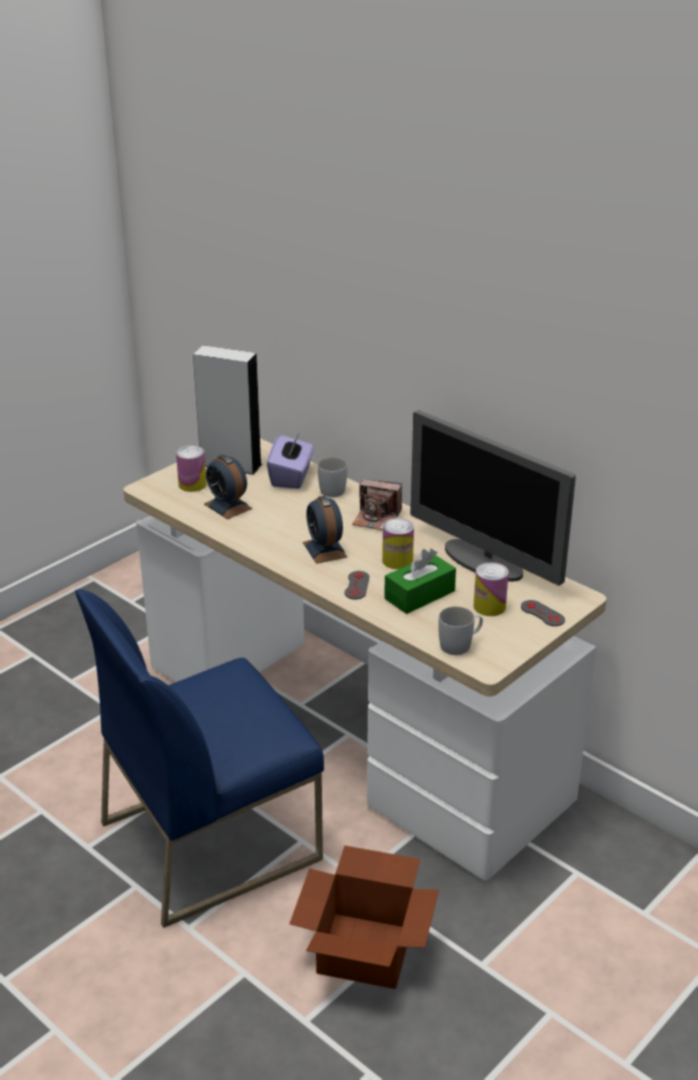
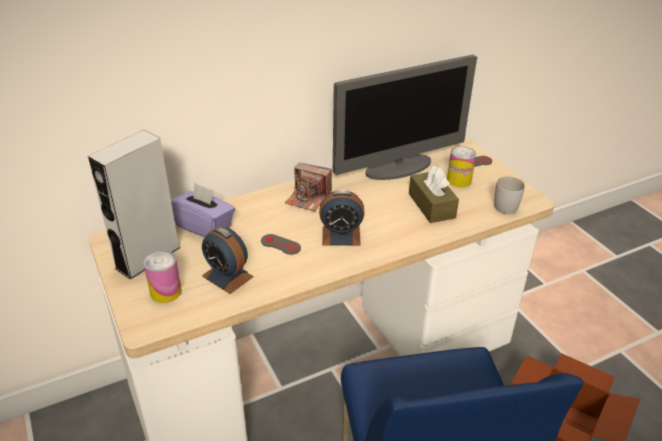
camera: 70 degrees left, 5 degrees up
(228, 506) = (227, 276): alarm clock -> alarm clock turned 60 degrees clockwise
(330, 488) = (242, 209): white mug -> none
(357, 585) = (404, 232): grey game controller -> grey game controller (280, 244)
(376, 518) = (308, 198): camera -> camera turned 75 degrees clockwise
(397, 560) = (378, 204): can -> none
(419, 595) = (431, 205): green tissue box -> brown tissue box

